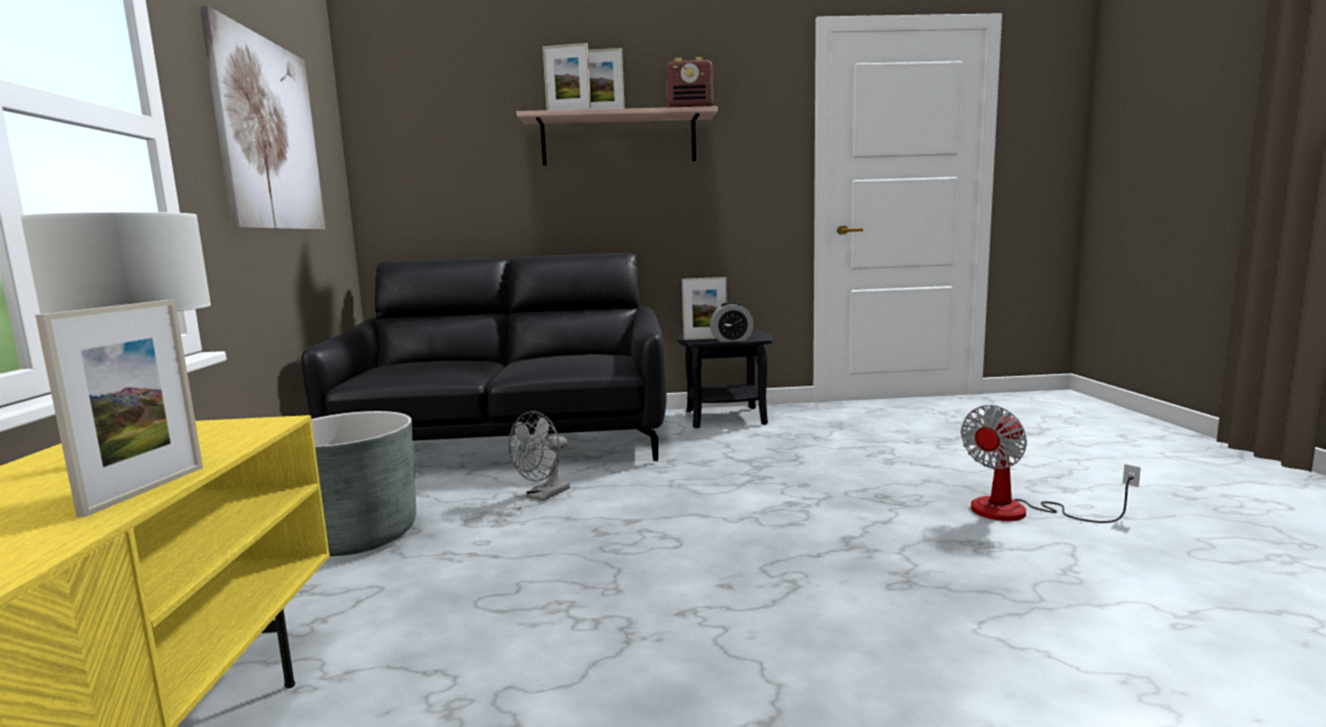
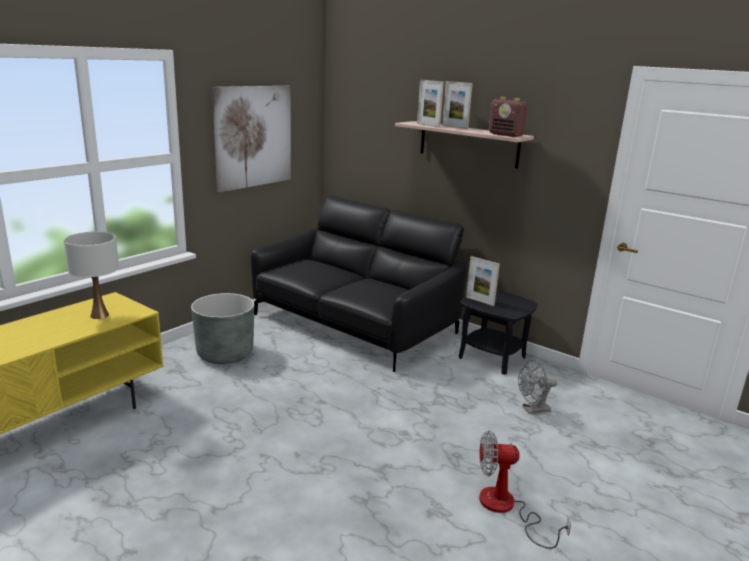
camera: 40 degrees right, 10 degrees up
(145, 490) = (71, 335): picture frame -> none
(543, 495) = (314, 367): grey fan -> grey fan (532, 410)
(731, 340) = (490, 309): alarm clock -> none

